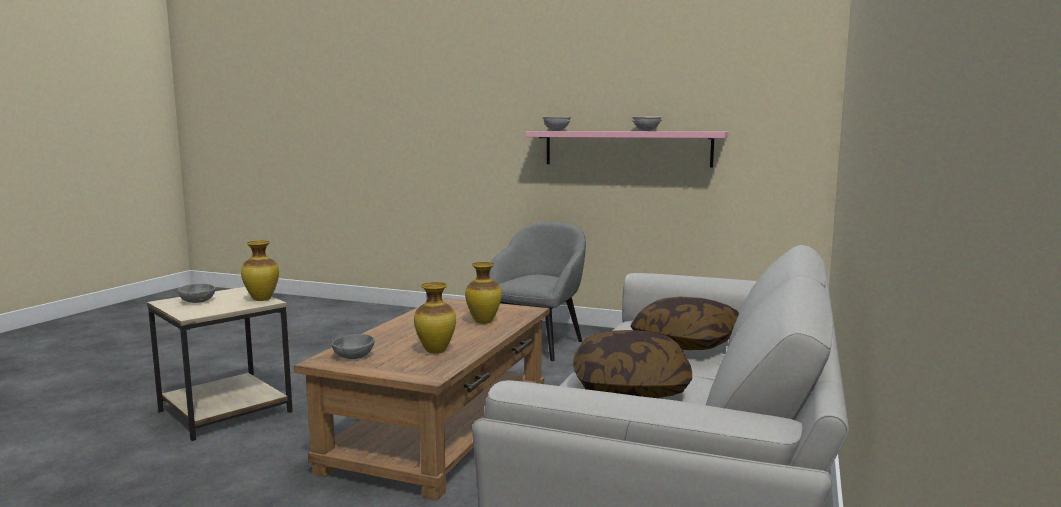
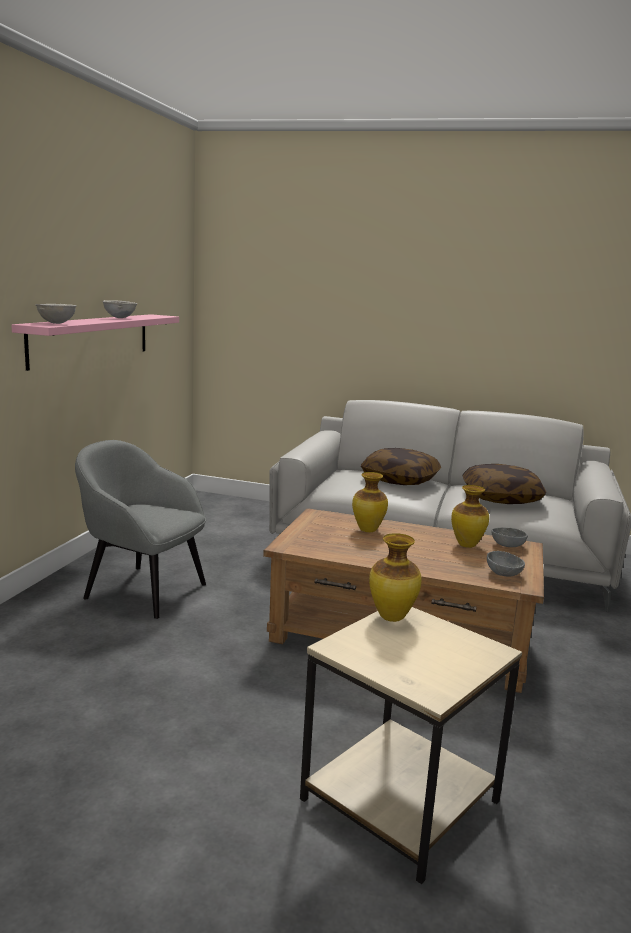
camera: 95 degrees left, 5 degrees up
(198, 301) = (422, 663): grey bowl -> grey bowl (507, 545)

